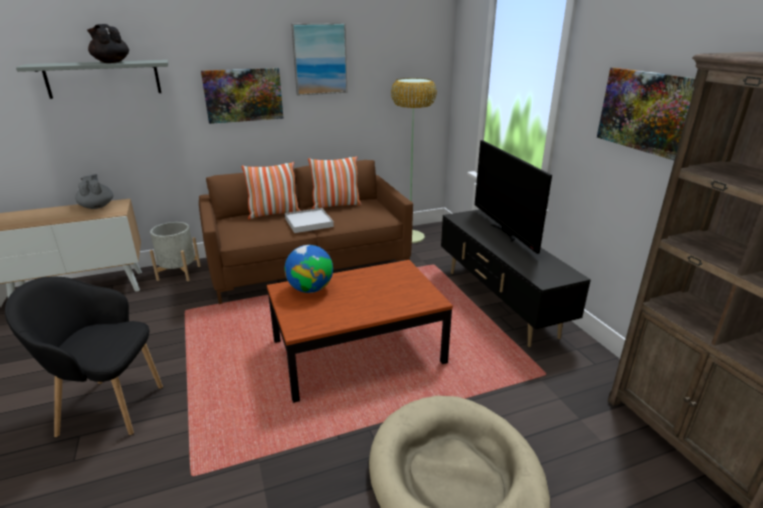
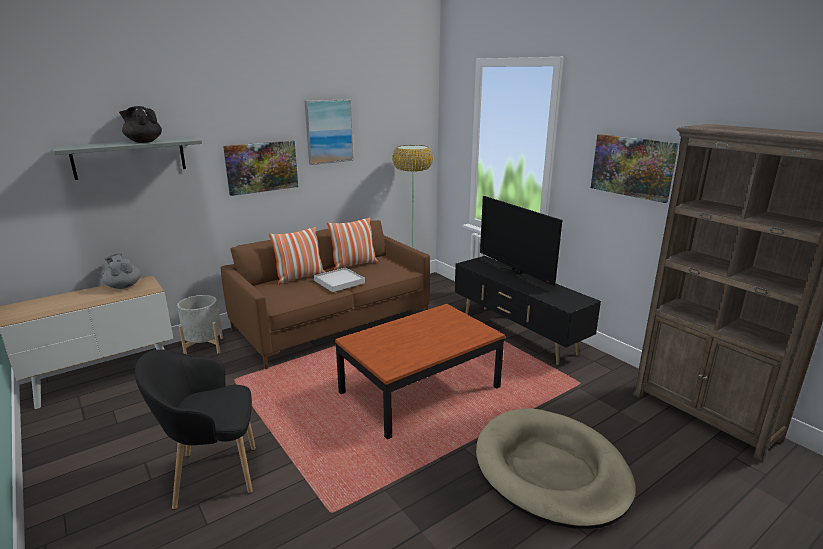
camera: 15 degrees left, 5 degrees down
(310, 289) = (377, 337): globe -> none

